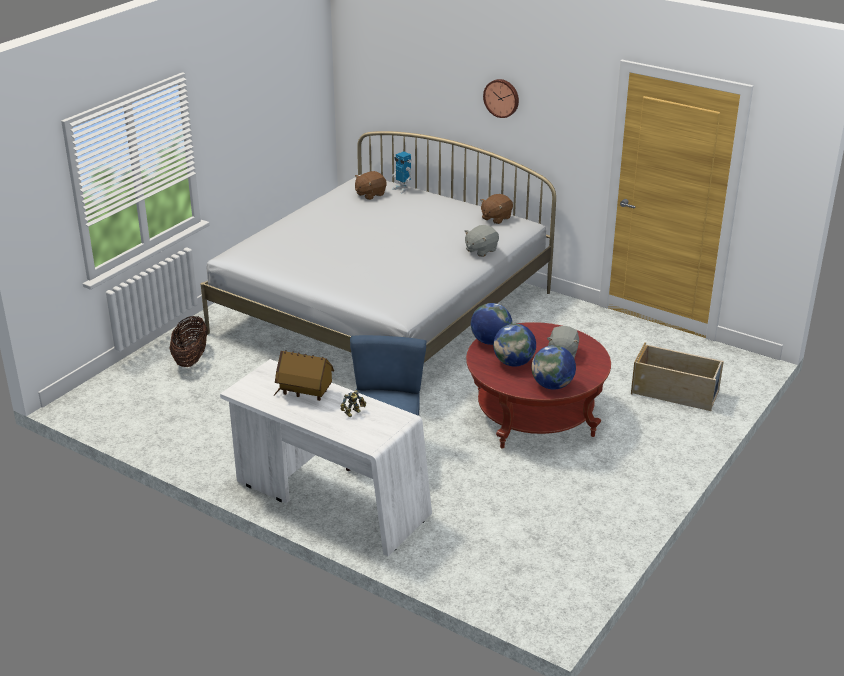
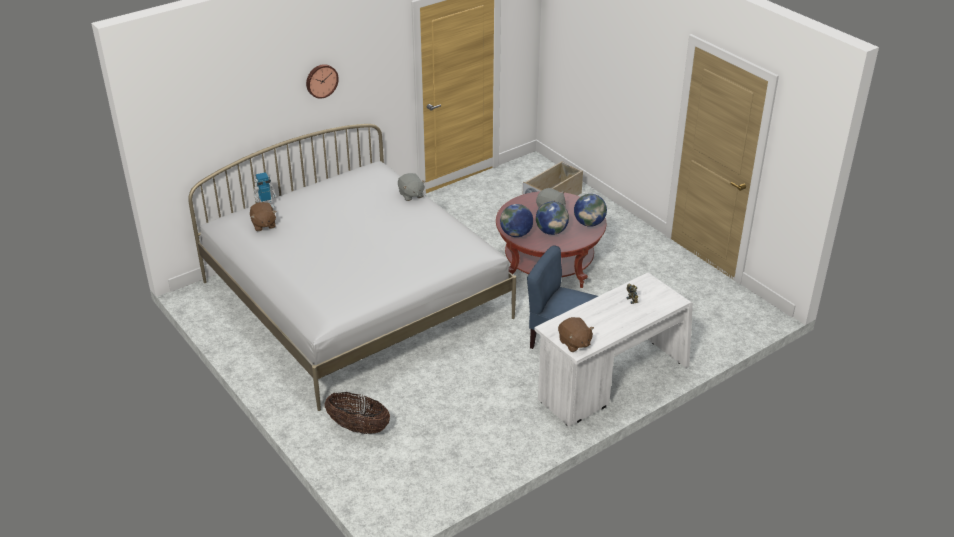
camera: 70 degrees left, 5 degrees up
(305, 394) = (596, 318): toy house -> none
(496, 218) = (361, 175): brown plush toy -> brown plush toy (574, 343)

